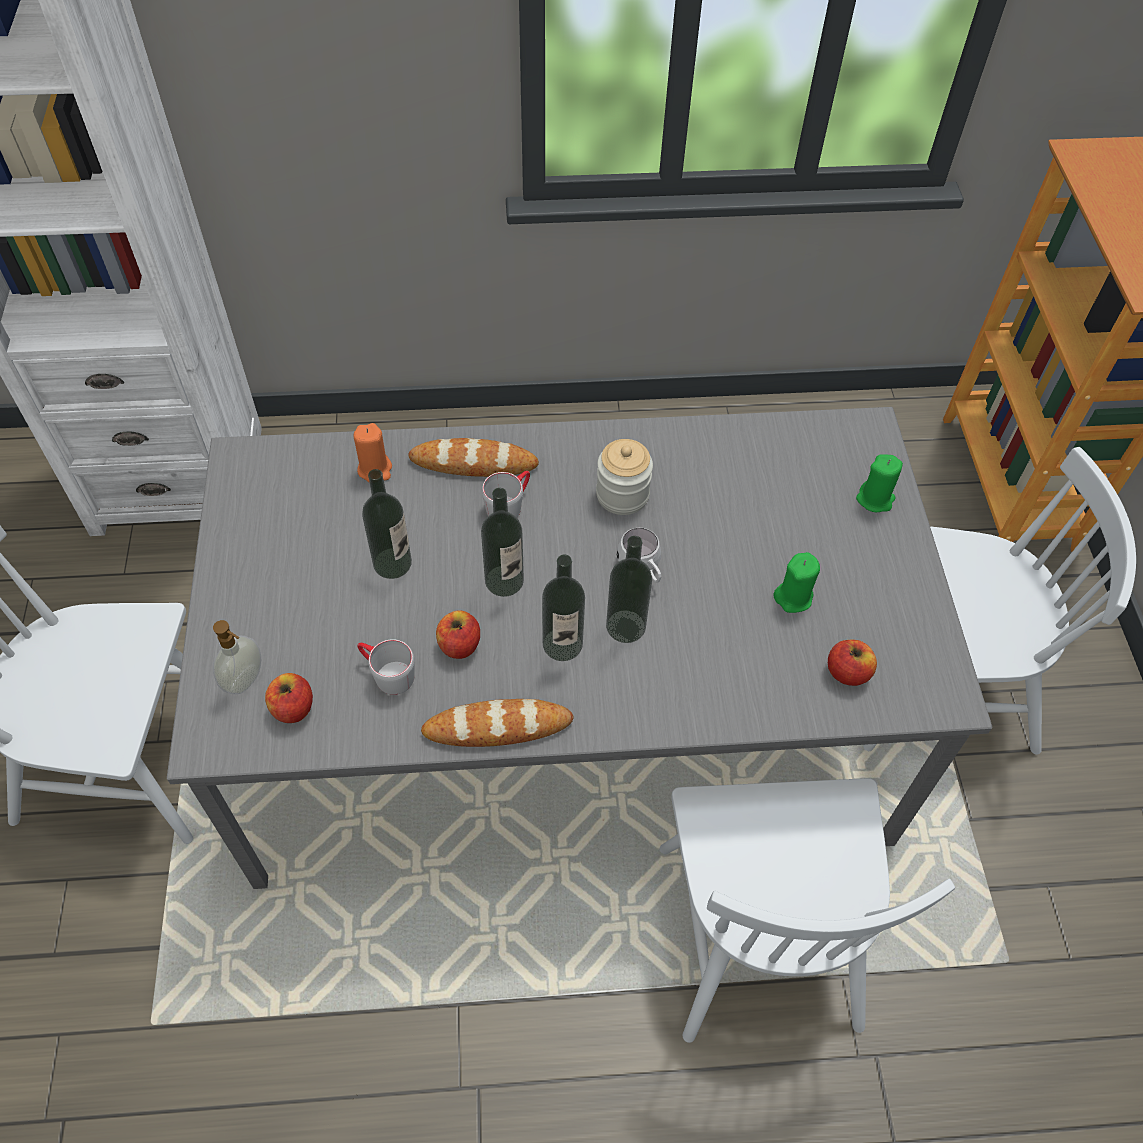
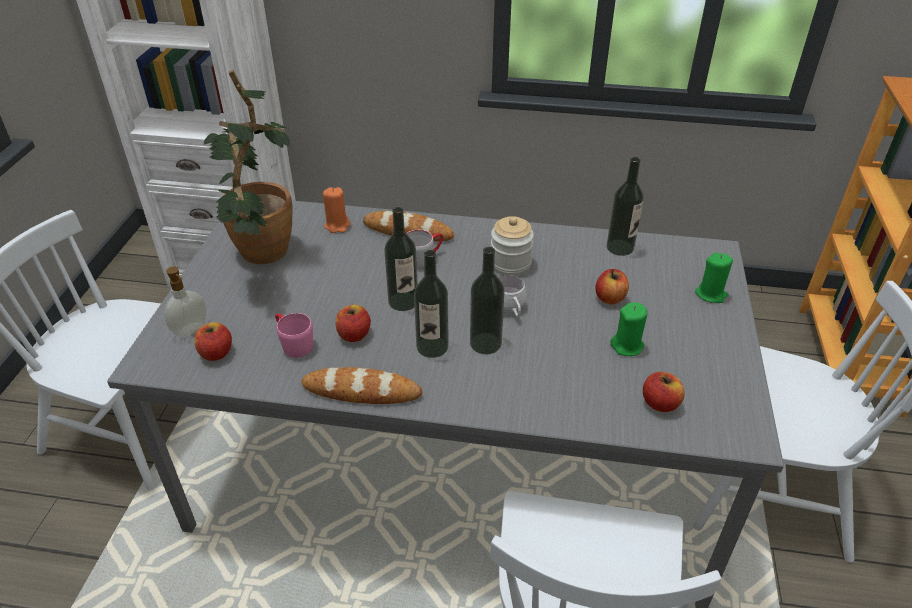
camera: 15 degrees right, 15 degrees down
(291, 543) = (261, 258): none -> potted plant
(386, 674) = (293, 343): grey mug -> pink mug
(392, 563) = (326, 279): bottle -> bottle (620, 247)
(757, 527) = (610, 298): none -> apple

